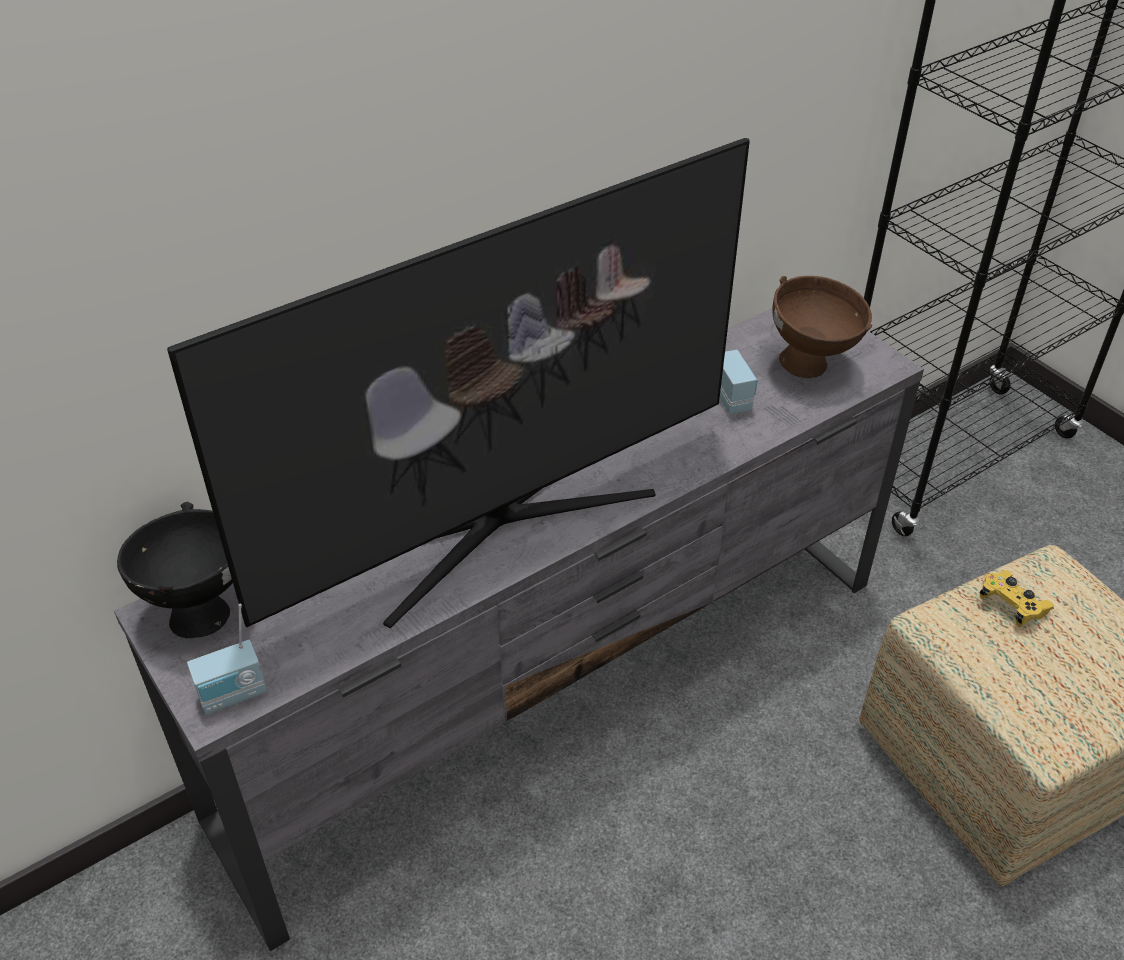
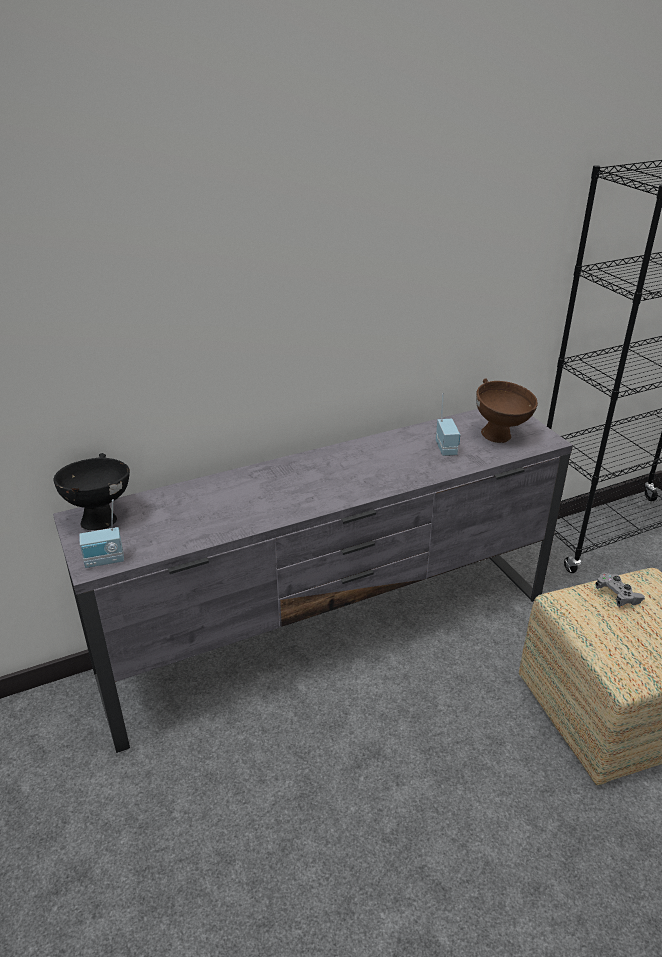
camera: 10 degrees right, 10 degrees down
(499, 526) = (286, 497): television -> none
(1012, 605) = (617, 595): yellow game controller -> grey game controller

